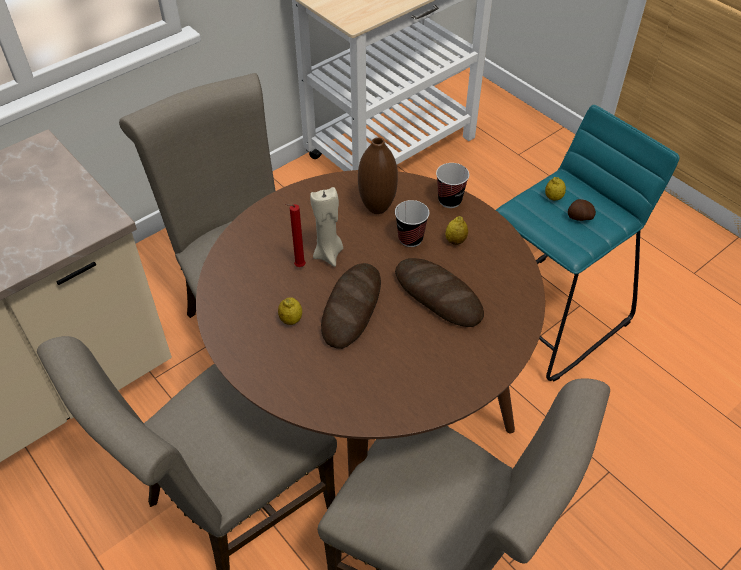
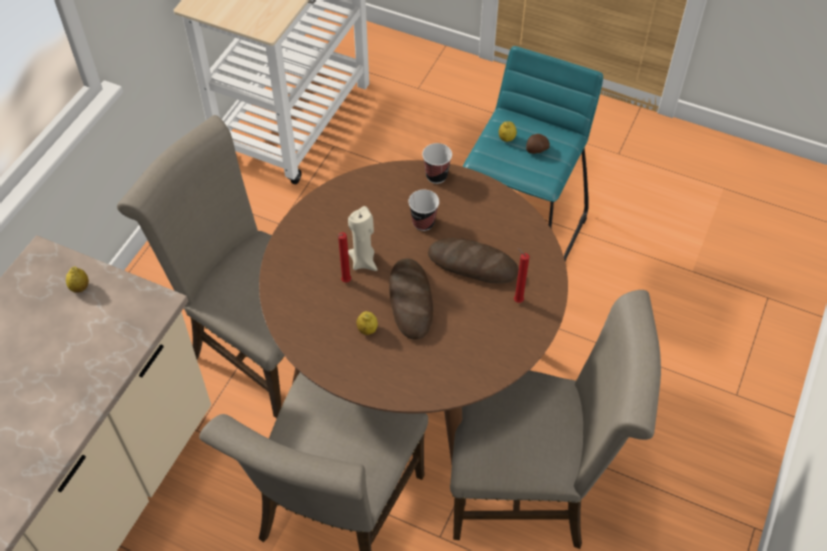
camera: 25 degrees left, 5 degrees up
(377, 208) = (380, 204): brown vase -> none
(455, 241) = (461, 211): lemon -> lemon (80, 287)
(465, 348) = (517, 300): none -> red candle

